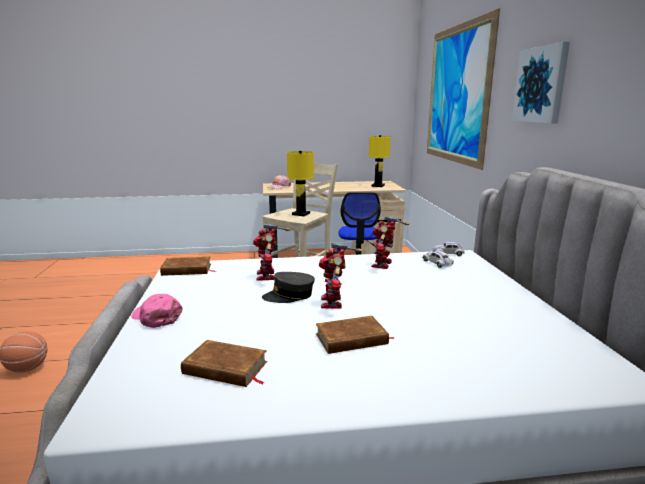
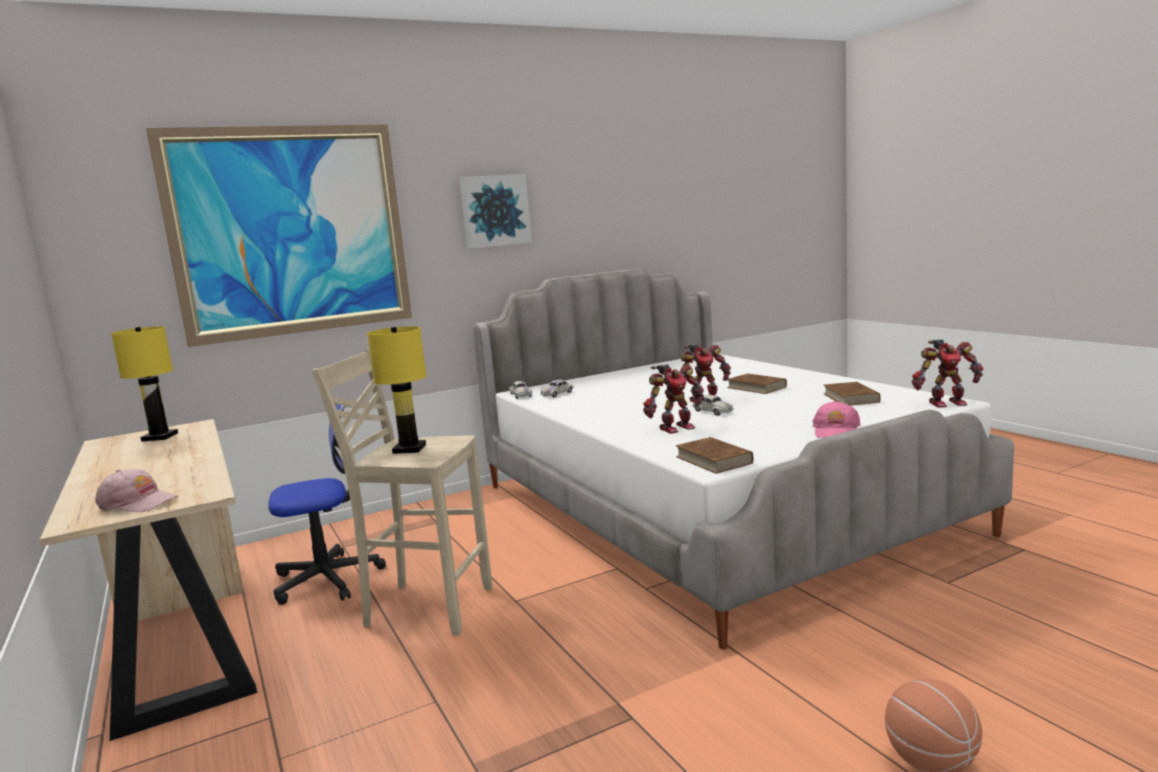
camera: 110 degrees left, 5 degrees down
(289, 295) = (713, 411): grey cap -> white toy car
(383, 264) = (582, 405): toy robot -> toy robot (946, 403)

